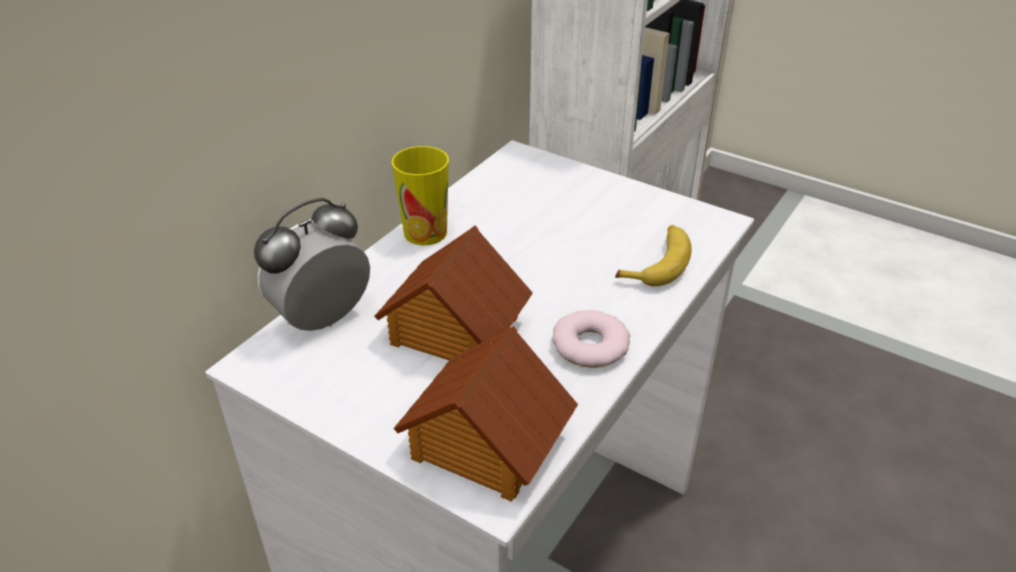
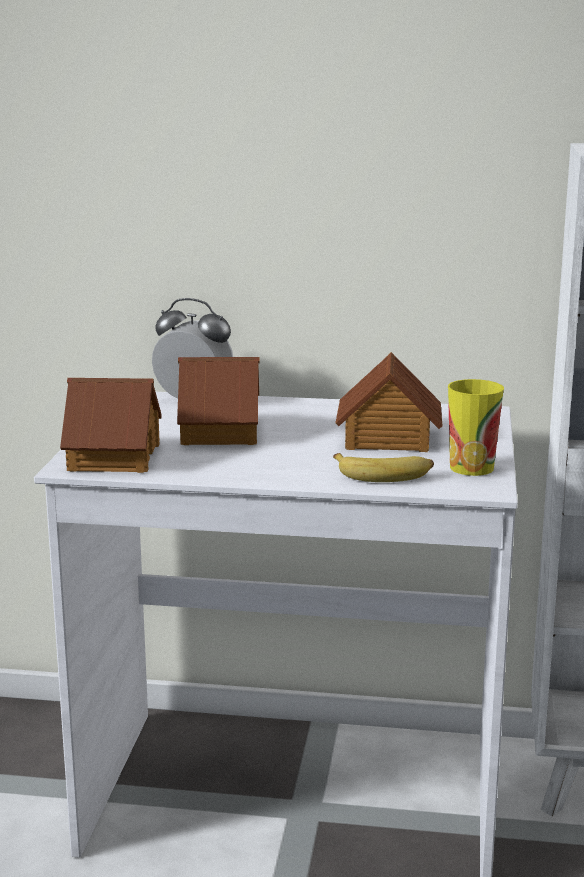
camera: 65 degrees right, 20 degrees down
(425, 232) = (326, 406): cup -> cup (471, 468)
(557, 229) = (387, 439): none -> toy house
(589, 345) = (244, 468): donut -> none

